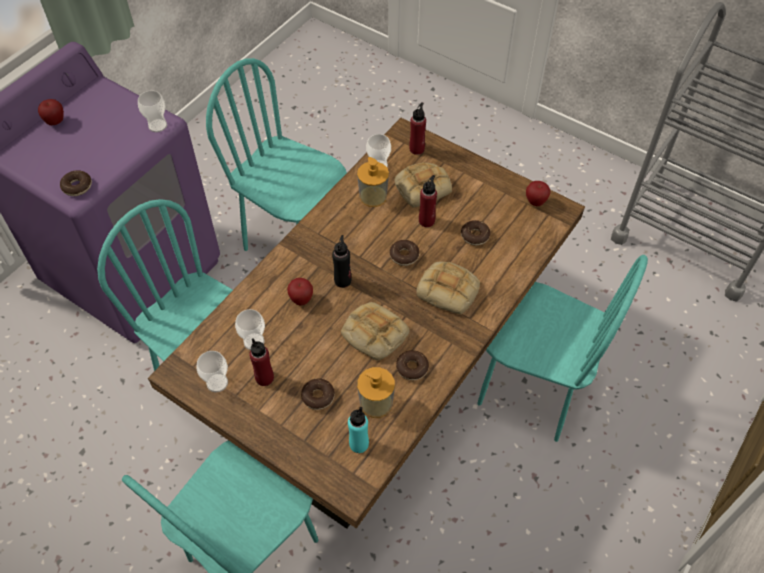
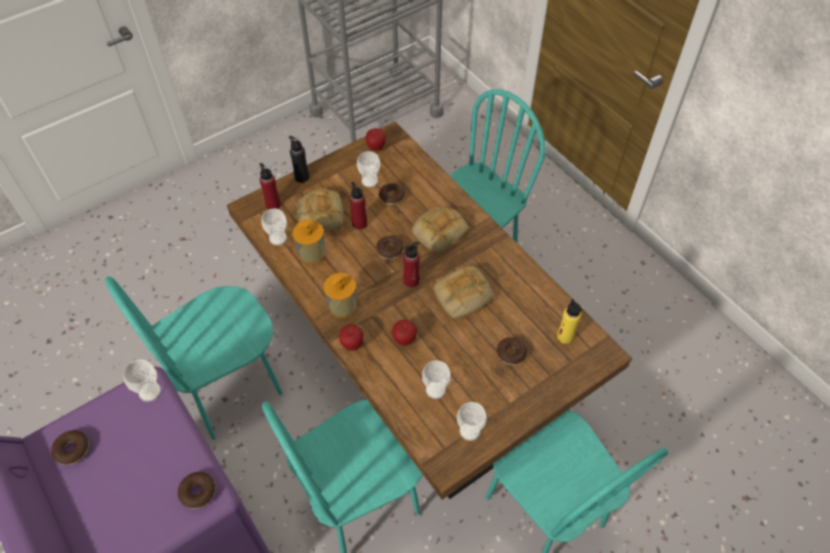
camera: 70 degrees left, 0 degrees up
(55, 122) = (74, 503): apple -> apple (352, 344)
(264, 378) = (478, 390): red bottle -> red bottle (411, 280)
(343, 280) = (396, 302): black bottle -> black bottle (302, 177)
(358, 444) = (565, 336): turquoise bottle -> yellow bottle
(376, 403) = (531, 314): soap dispenser -> soap dispenser (342, 306)
(412, 368) = (506, 279): donut -> donut (72, 450)
(486, 211) = (369, 181): none -> cup

